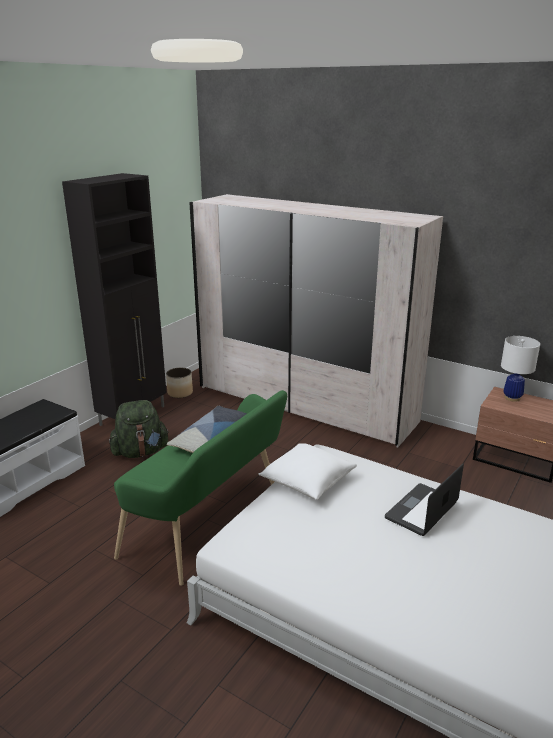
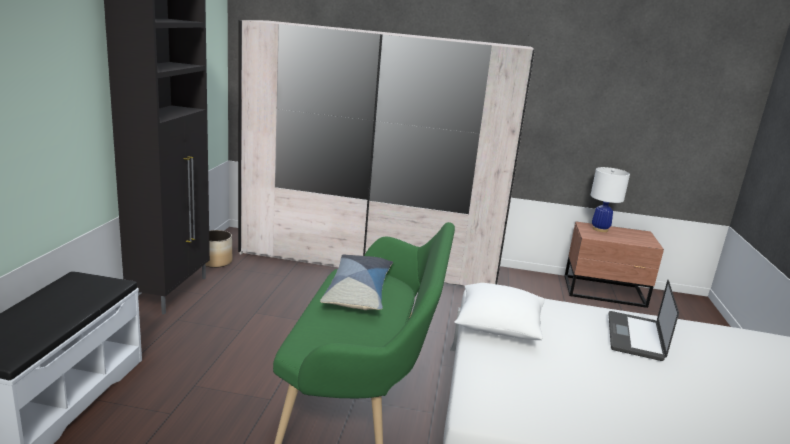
camera: 25 degrees left, 5 degrees down
(140, 452) = (211, 333): green backpack -> none

